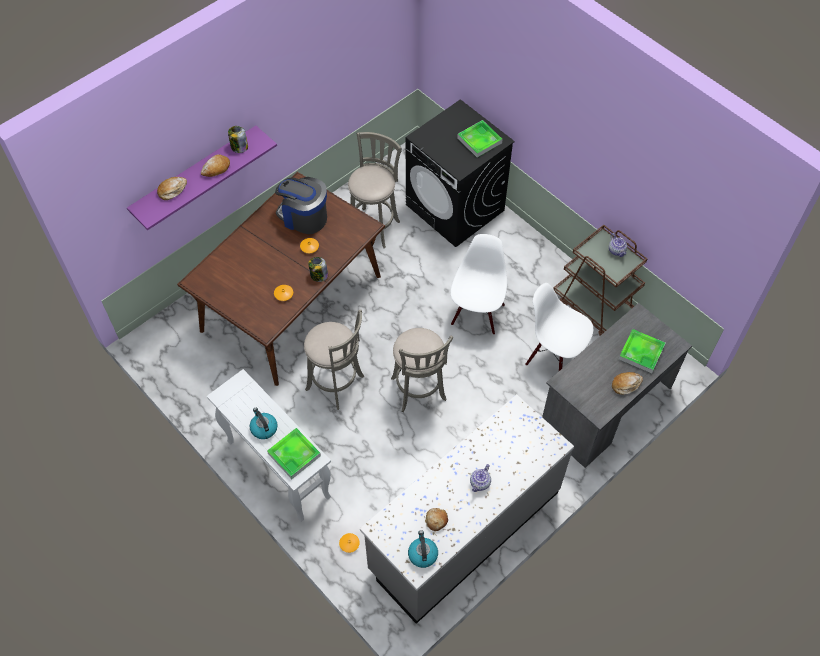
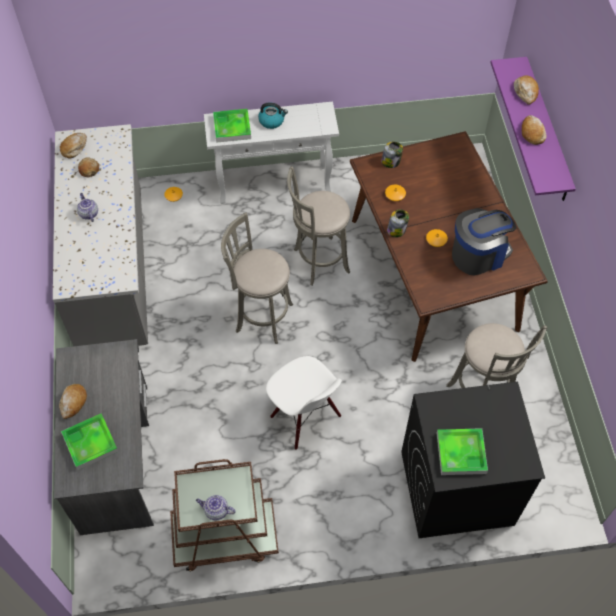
camera: 125 degrees right, 0 degrees up
(239, 147) = (551, 162): jar -> jar (391, 162)
(422, 554) = (74, 148): kettle -> bread
(554, 356) = (203, 453): white chair -> none

